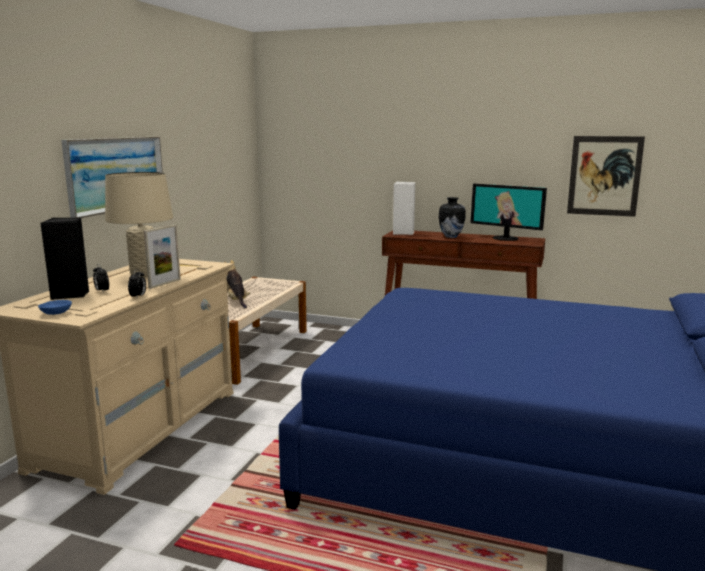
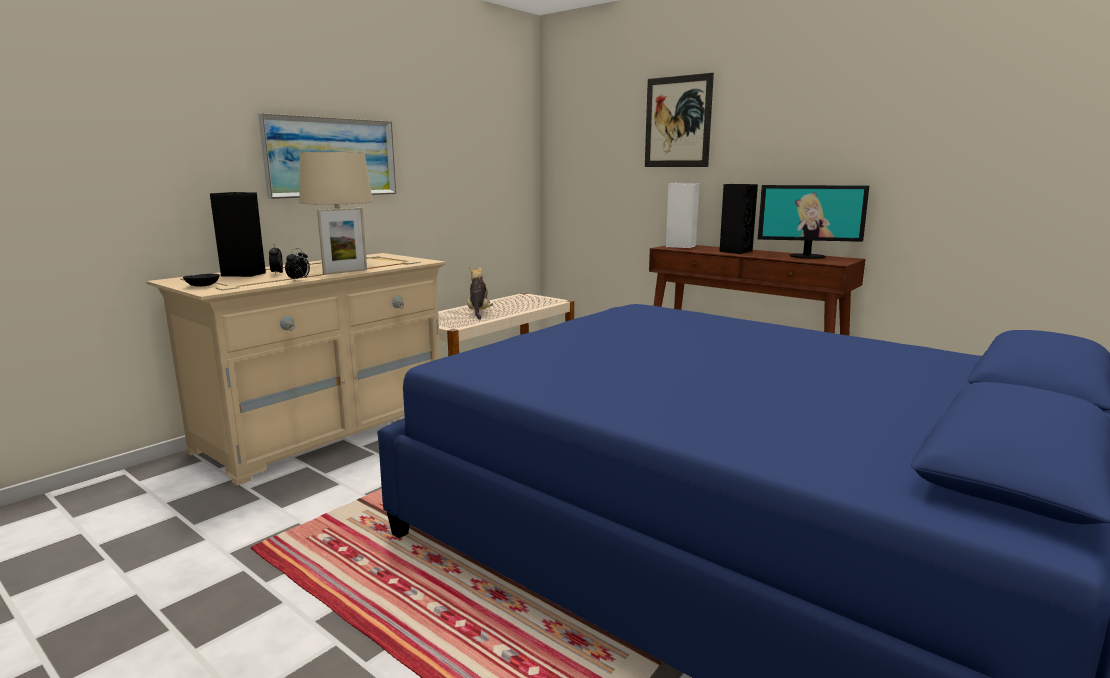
camera: 20 degrees right, 0 degrees up
(56, 313) = (202, 286): blue bowl -> black bowl
(450, 236) = (735, 251): vase -> black speaker
(505, 238) = (807, 256): monitor -> monitor turned 45 degrees counterclockwise
(604, 176) = (958, 172): picture -> picture (677, 122)

